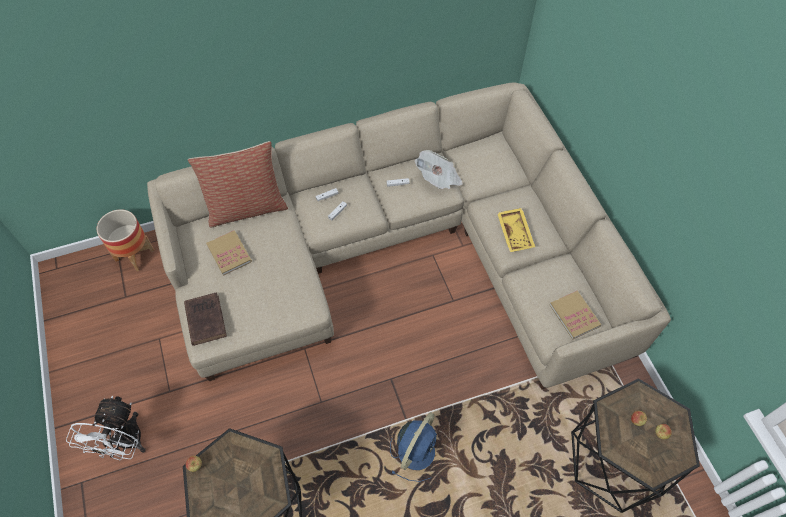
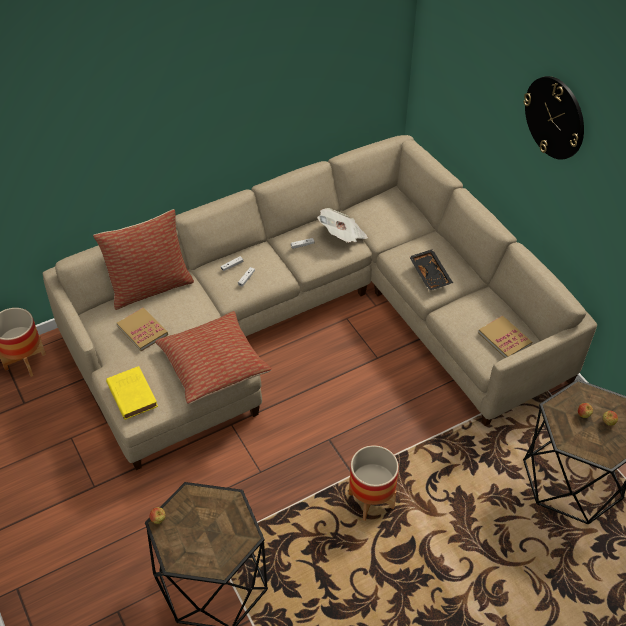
camera: 10 degrees left, 10 degrees down
(125, 444) = (58, 544): white fan -> none
(205, 319) = (131, 394): brown book -> yellow book
(287, 300) = (213, 365): none -> pillow
(417, 450) = (371, 501): blue fan -> planter
(515, 233) = (431, 274): yellow tray -> black tray
(668, 109) = (555, 117): none -> wall clock

